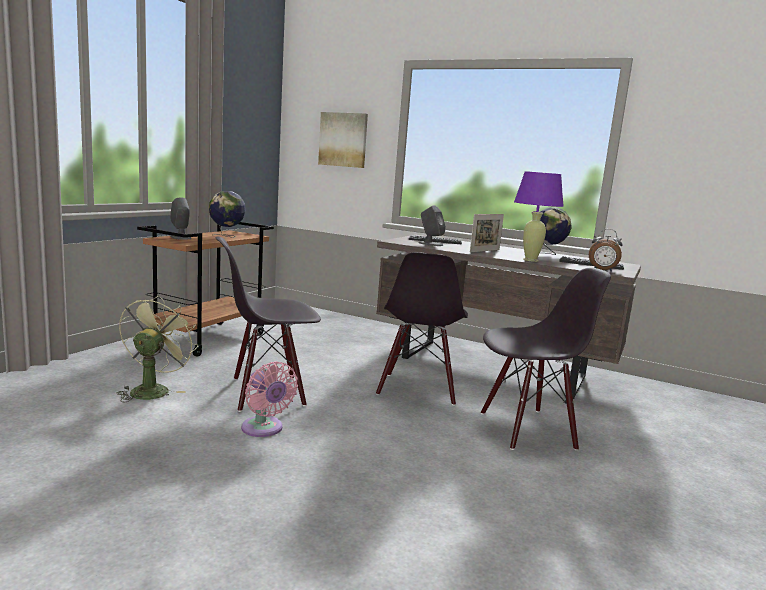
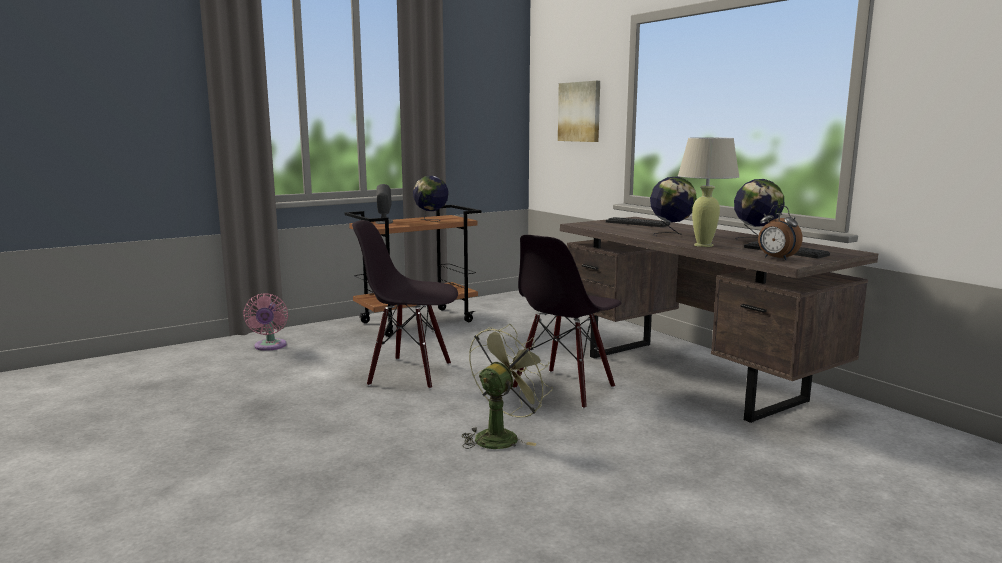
camera: 30 degrees right, 0 degrees up
(153, 389) = (321, 360): green fan -> green fan (501, 436)
(264, 429) = (370, 402): pink fan -> pink fan (269, 346)
(430, 244) = (619, 227): grey speaker -> none
(485, 251) = (671, 234): picture frame -> globe
(527, 429) = (637, 443): black chair -> none
(530, 260) = (703, 245): purple table lamp -> beige table lamp

